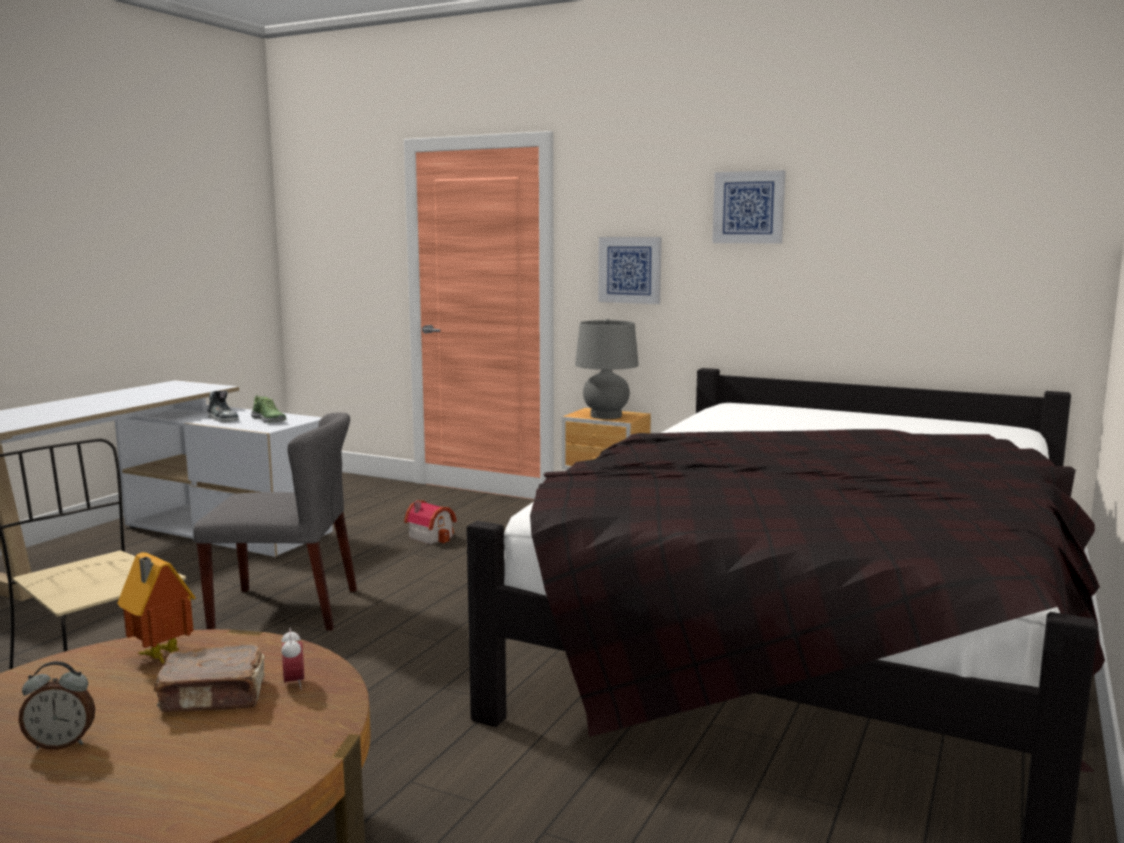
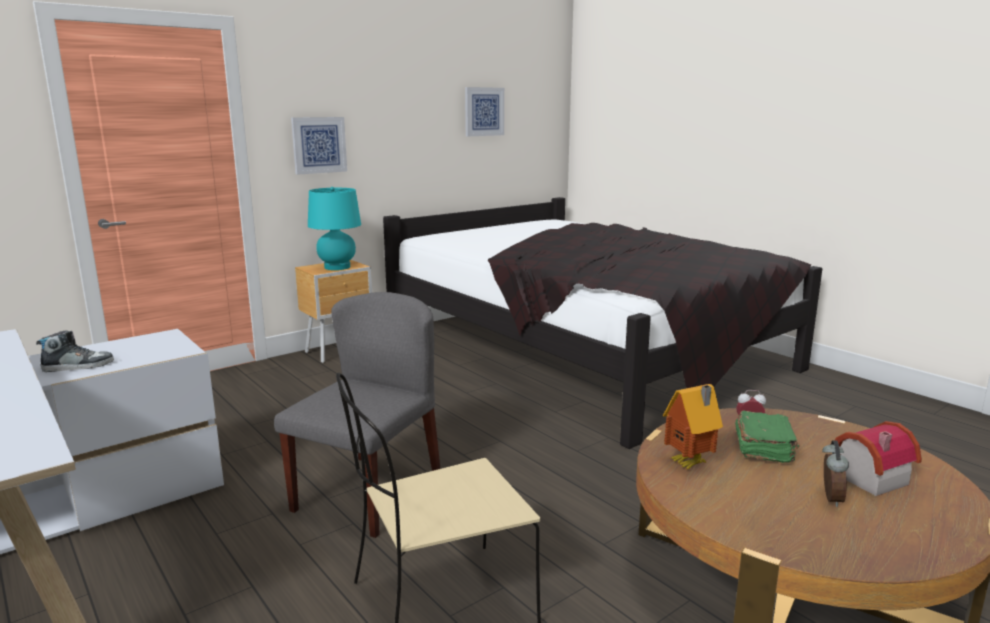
camera: 65 degrees left, 5 degrees up
(215, 697) = (764, 448): brown book -> green book
(269, 420) = (136, 348): shoe -> none
(432, 536) = (276, 411): toy house -> toy house (865, 477)
(606, 416) = (337, 267): grey table lamp -> turquoise table lamp
(748, 207) = (402, 94): picture -> picture (484, 111)

